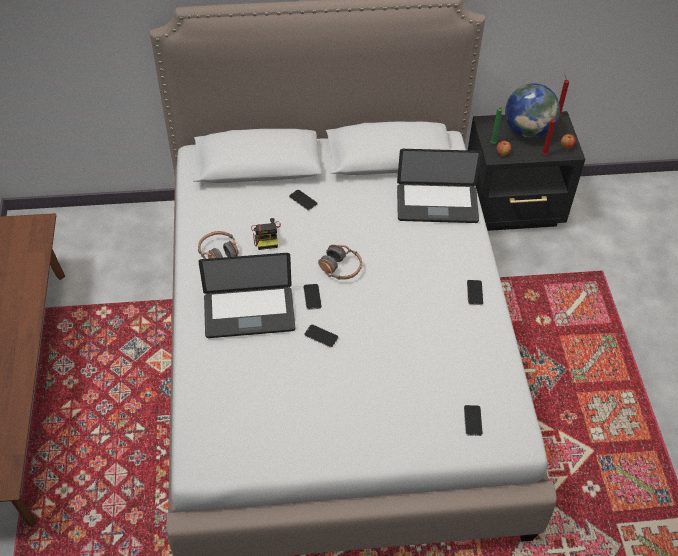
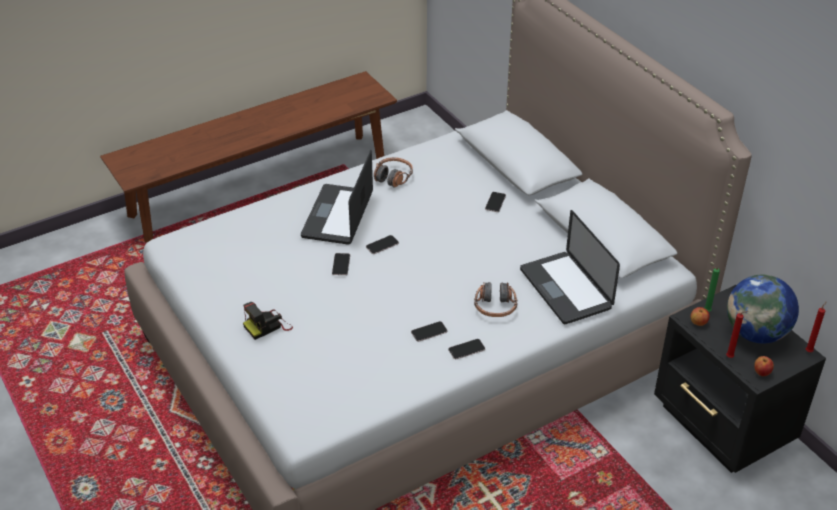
camera: 65 degrees right, 10 degrees down
(249, 313) = (338, 215): laptop -> laptop turned 45 degrees clockwise
(266, 235) = (434, 196): camera -> camera (268, 326)
(341, 268) = (429, 251): headphones -> headphones (495, 307)
(473, 420) = (306, 391): phone -> phone (429, 332)

